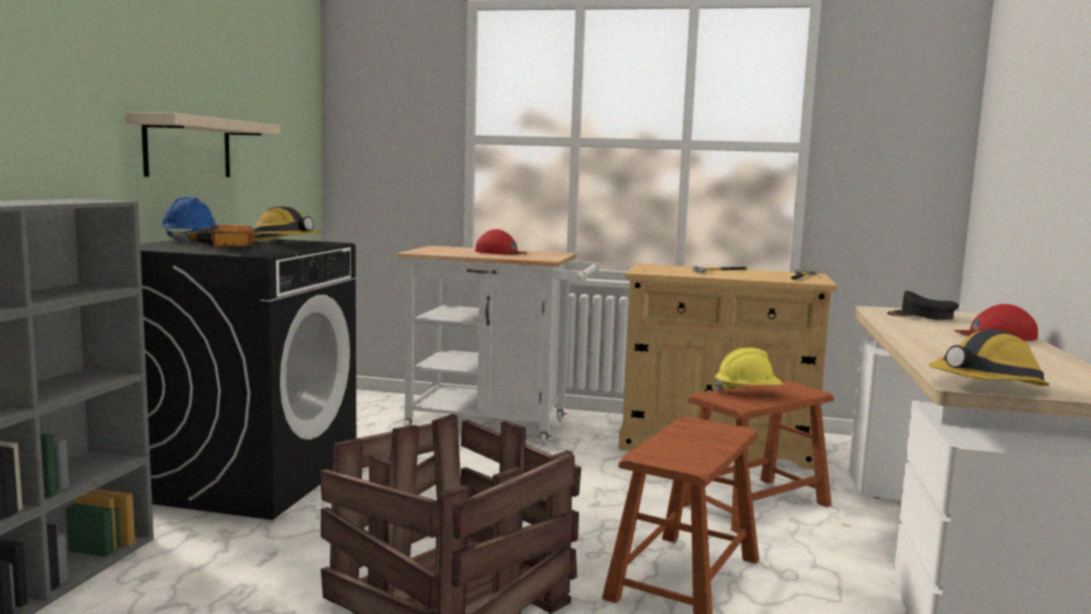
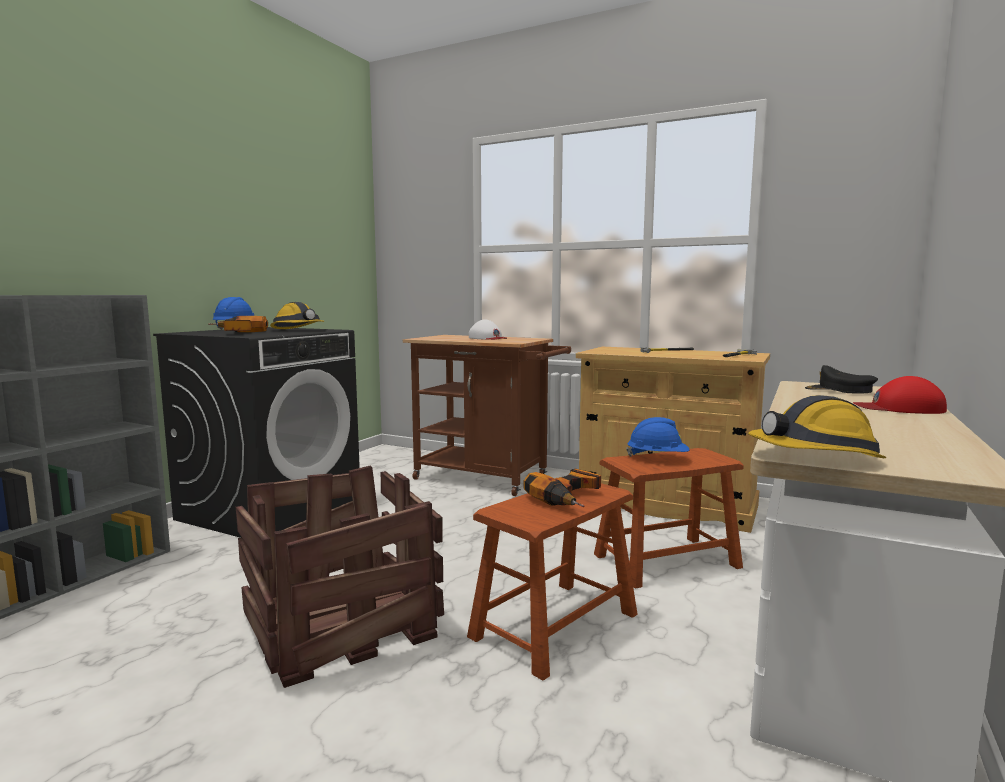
camera: 15 degrees right, 0 degrees up
(188, 148) = (240, 261): beige shelf -> none
(497, 425) = (488, 479): white cart -> brown cart
(500, 252) = (487, 338): red cap -> white cap
(704, 439) = (570, 498): none -> power drill
(747, 392) = (657, 458): yellow hard hat -> blue hard hat

